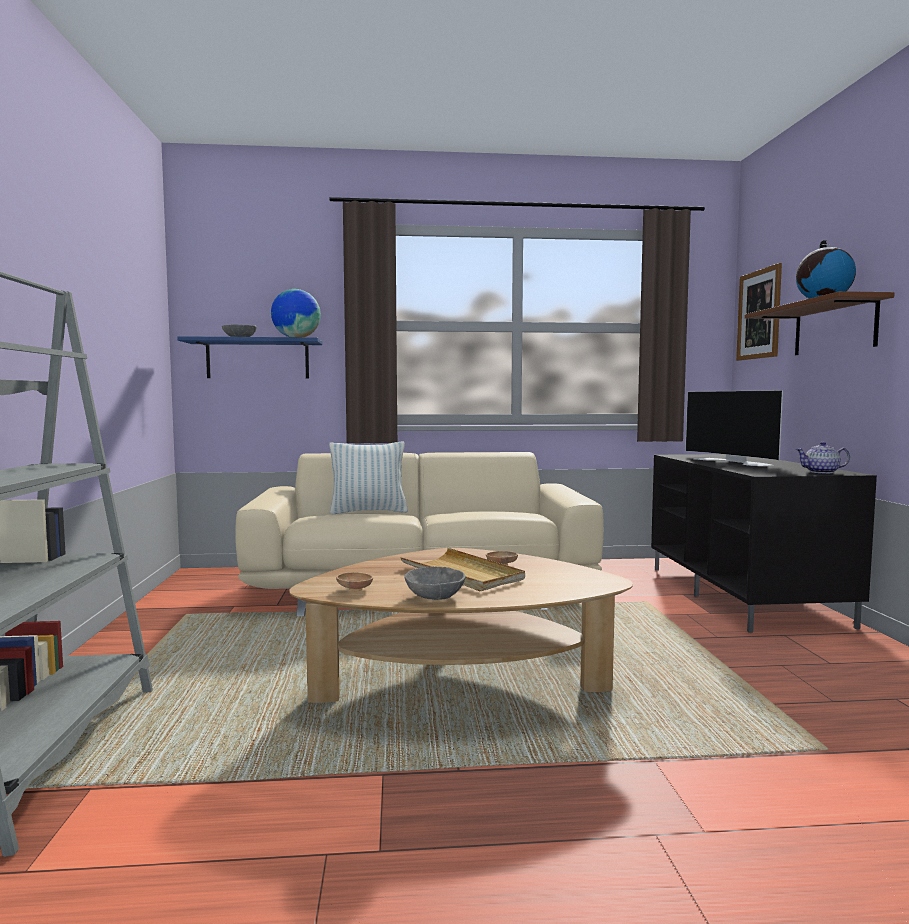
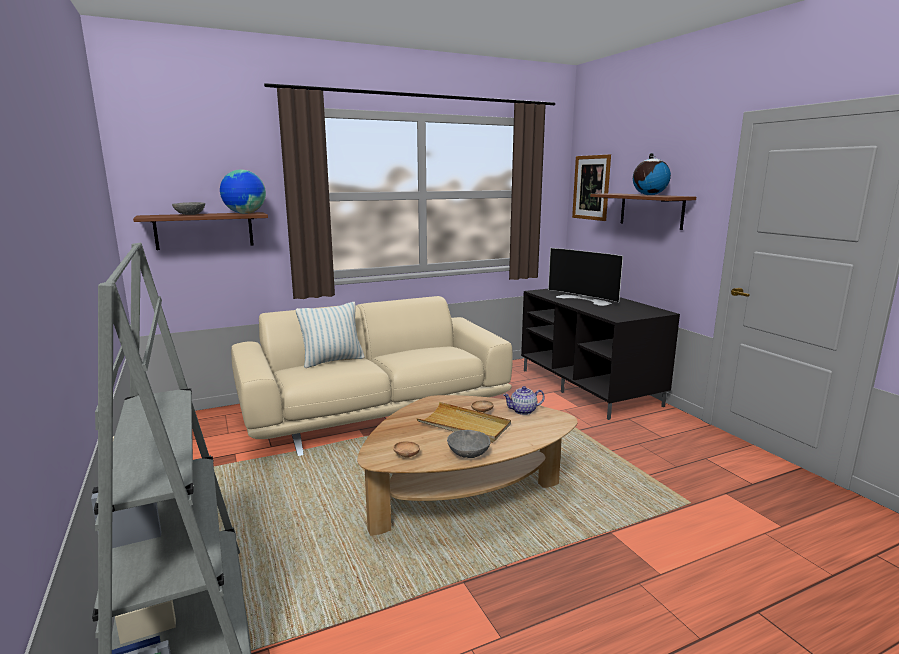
camera: 20 degrees left, 10 degrees up
(258, 359) = (204, 230): blue shelf -> brown shelf
(822, 472) = (648, 312): teapot -> teapot (523, 411)

